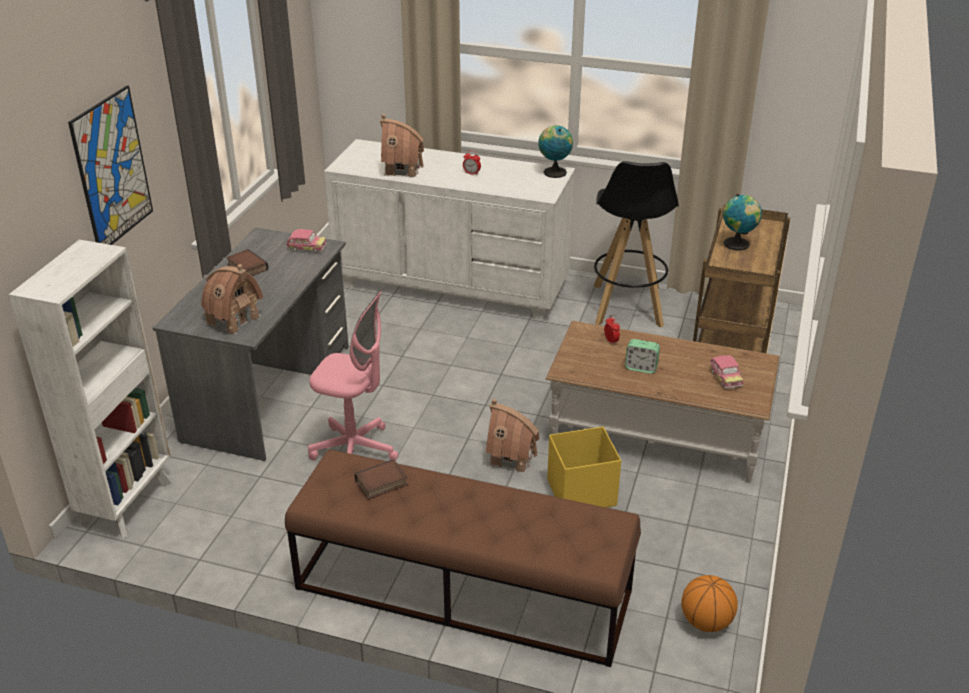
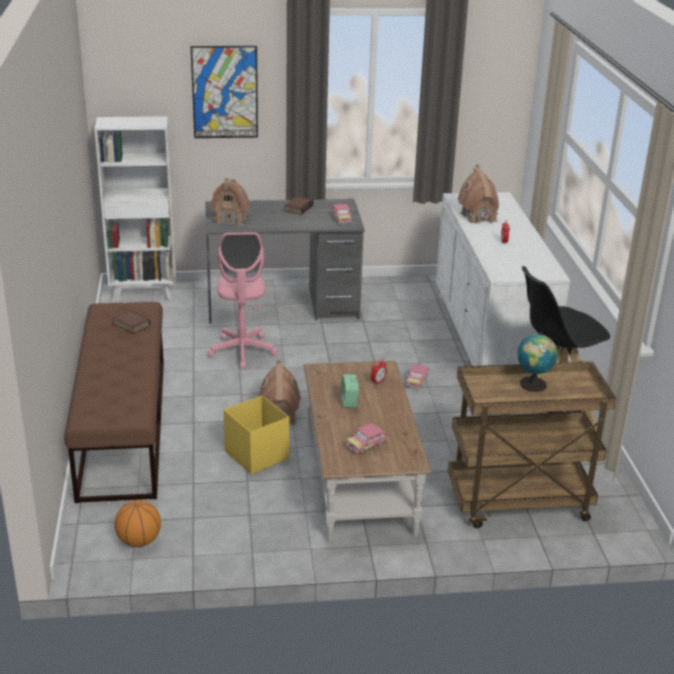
camera: 65 degrees right, 5 degrees down
(502, 349) = (417, 381): none -> toy car
(554, 172) = (549, 272): globe -> none

